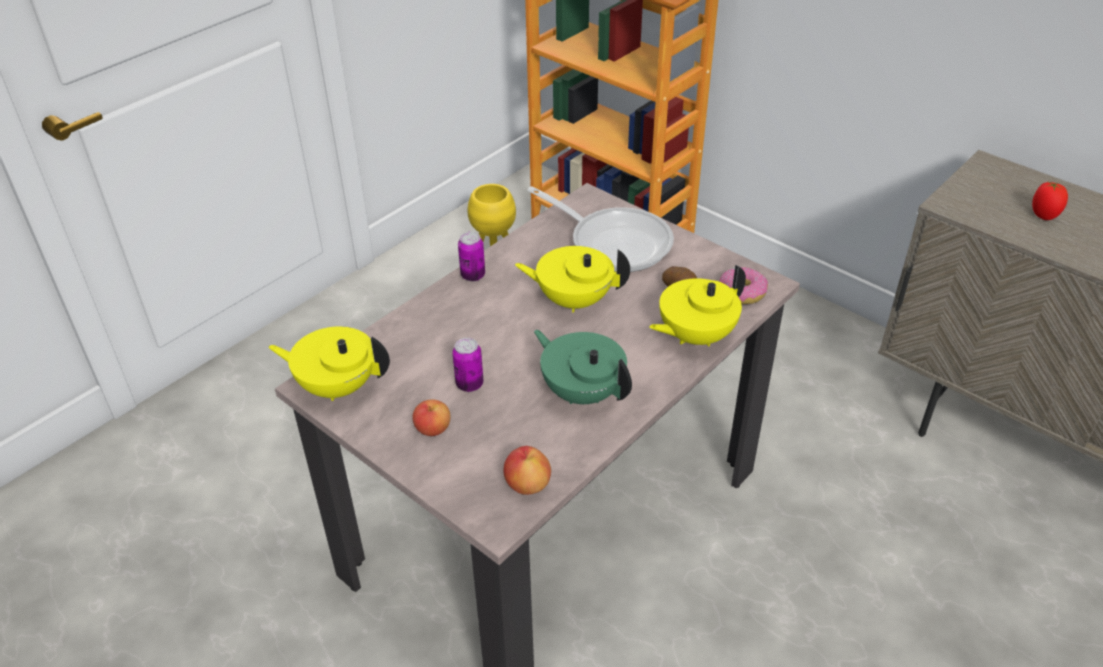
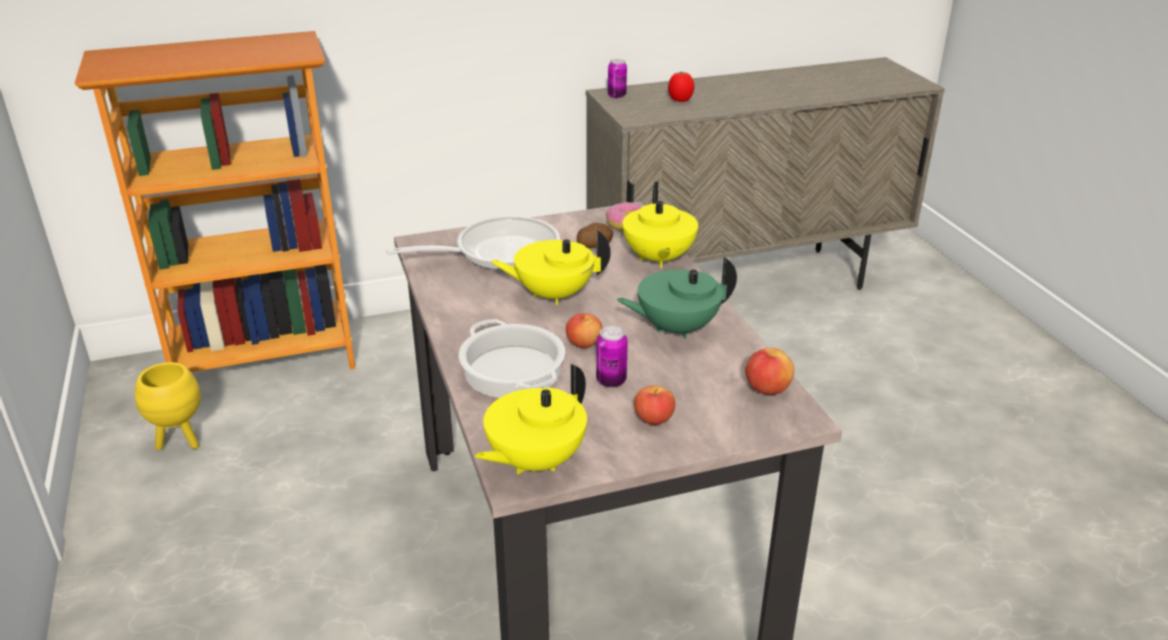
camera: 60 degrees left, 10 degrees down
(444, 327) = (514, 371): none -> cooking pot
(473, 275) = (455, 332): can -> can (617, 95)
(512, 347) = (584, 343): none -> apple
(573, 300) = (553, 294): yellow teapot -> yellow teapot turned 45 degrees clockwise

